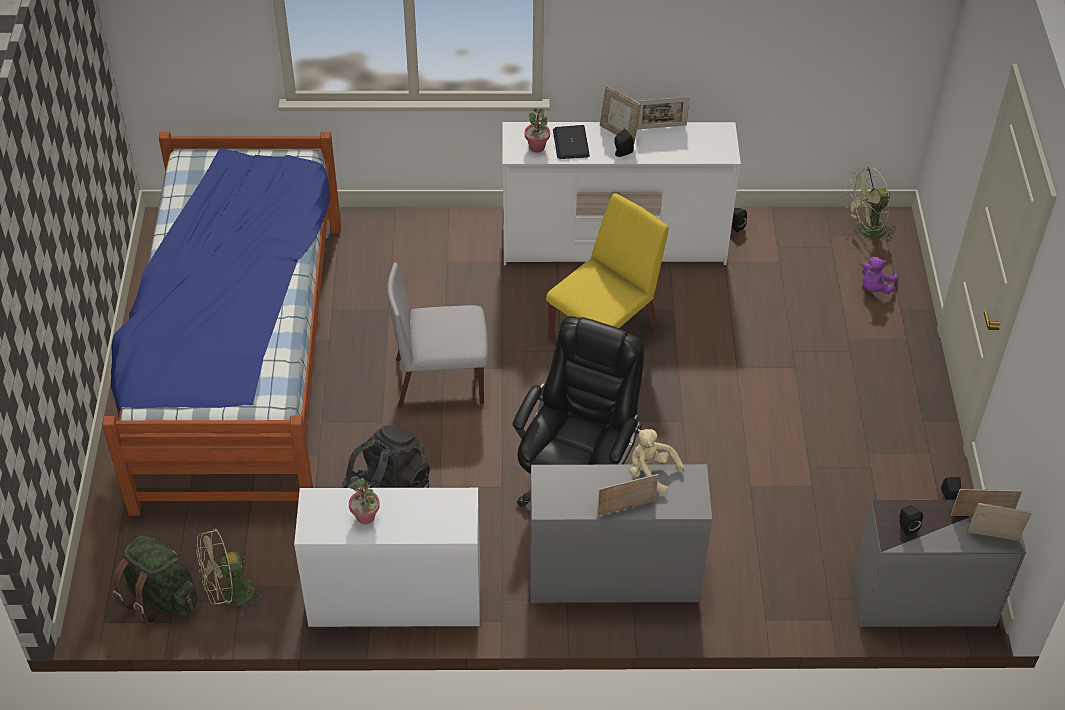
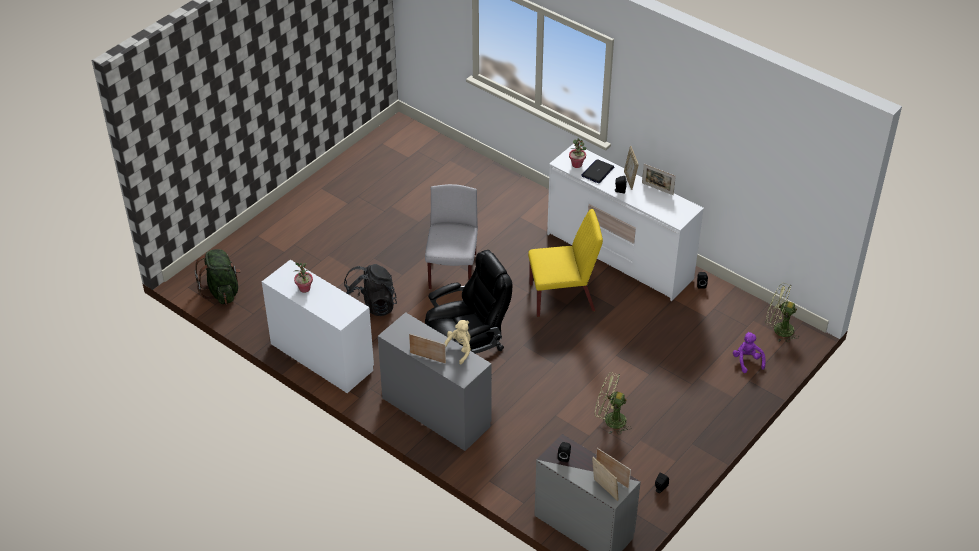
camera: 40 degrees right, 5 degrees down
(230, 596) = (251, 309): green fan -> green fan (610, 420)
(240, 361) = (366, 208): bed -> none
(441, 381) = (452, 272): grey chair -> grey chair turned 60 degrees clockwise
(651, 472) = (459, 350): beige plush toy -> beige plush toy turned 45 degrees clockwise
(874, 287) = (747, 361): purple plush toy -> purple plush toy turned 90 degrees clockwise

